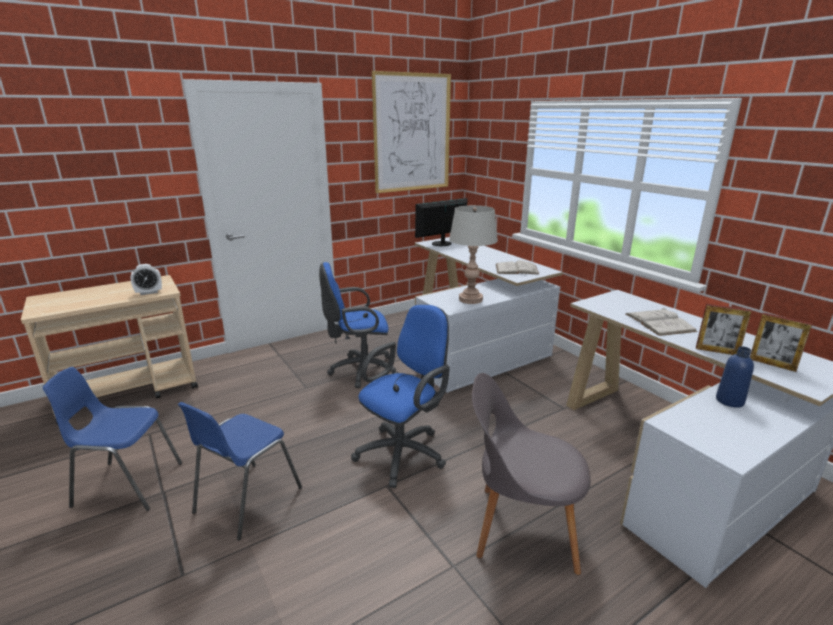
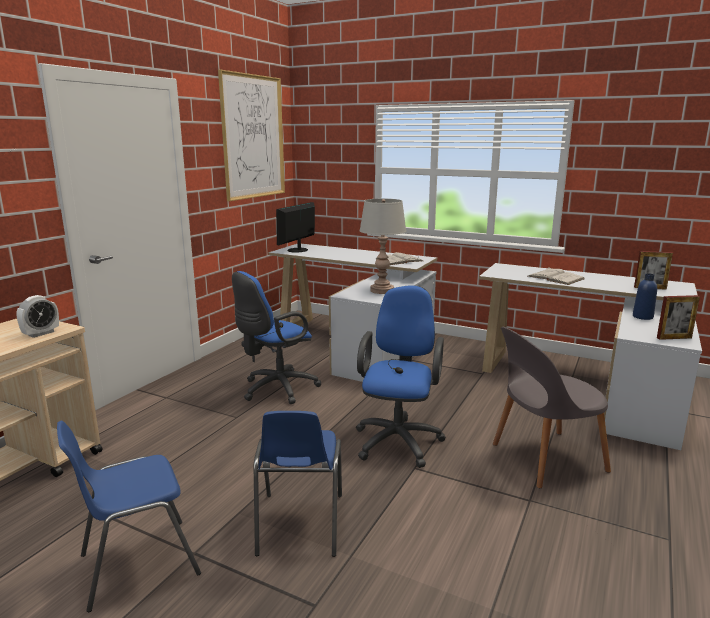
camera: 30 degrees left, 5 degrees down
(716, 351) = (612, 287): picture frame -> picture frame (674, 338)

